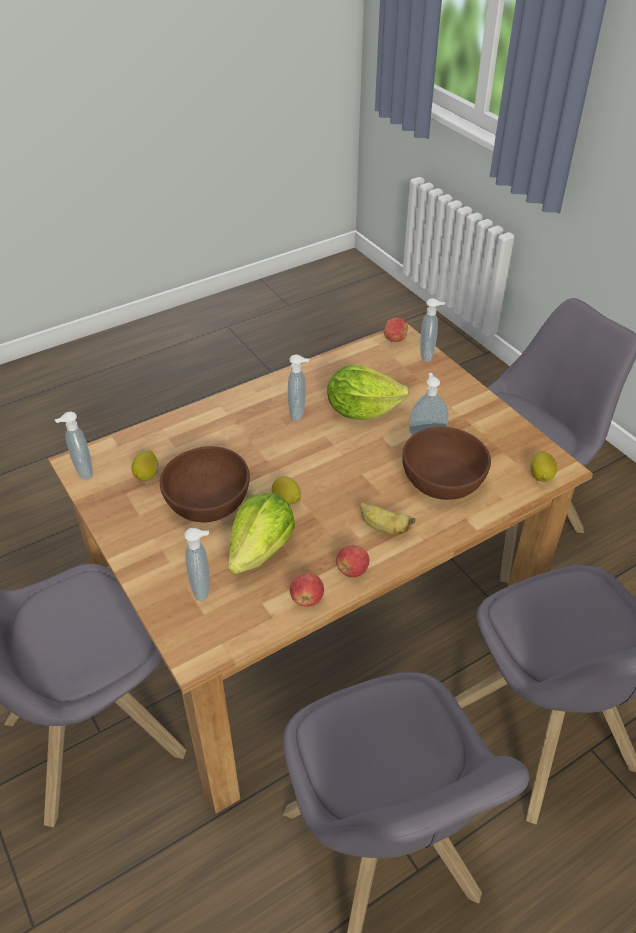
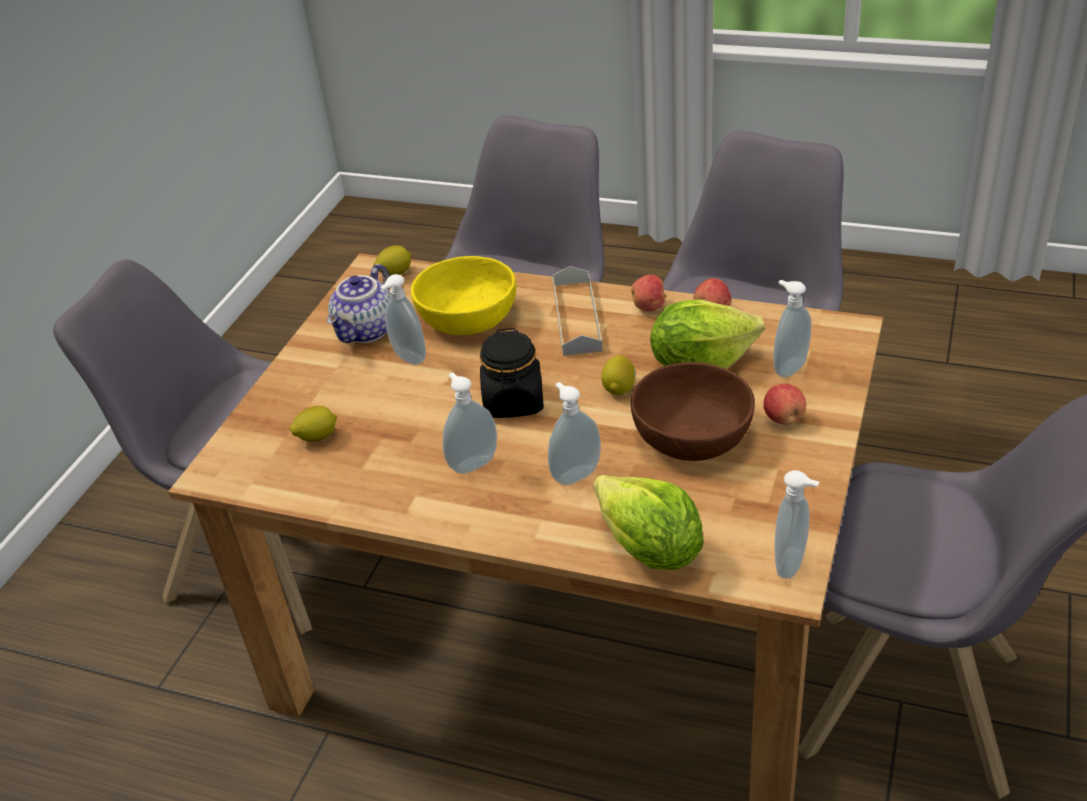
camera: 125 degrees left, 5 degrees down
(147, 474) = (721, 508): lemon -> lemon (317, 437)
(330, 453) = (514, 402): none -> black jar
(361, 410) = (412, 421): lettuce -> lettuce (649, 550)
(383, 528) = (576, 317): banana -> grey tray
(395, 339) = (224, 475): apple -> apple (783, 419)
(428, 355) = (242, 430): soap dispenser -> soap dispenser (574, 474)
(443, 480) = (467, 317): brown bowl -> yellow bowl
(477, 433) = (367, 331): none -> teapot

